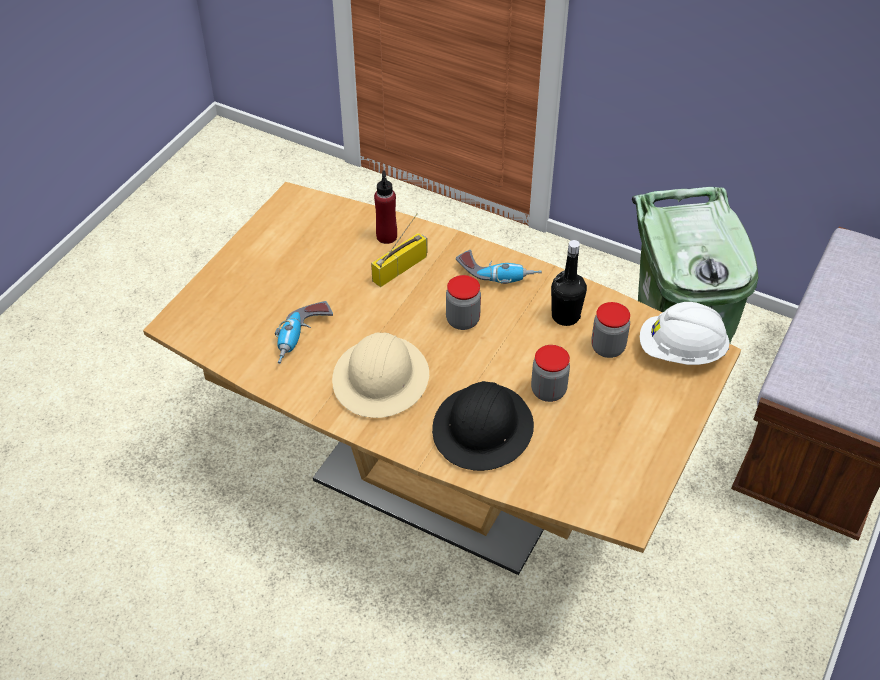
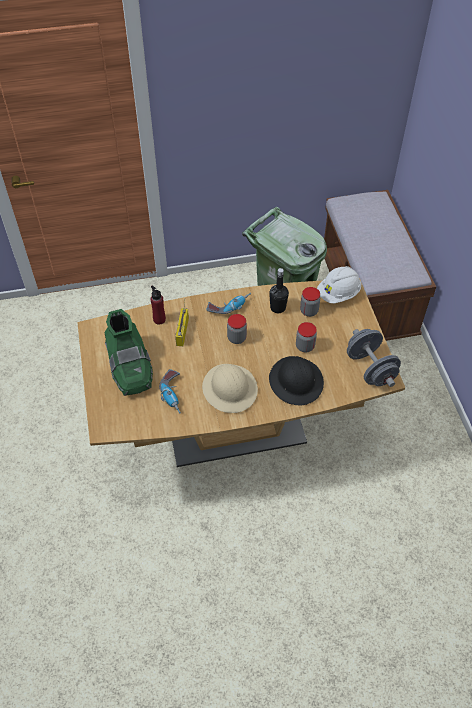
camera: 40 degrees left, 5 degrees up
(288, 270) = (129, 366): none -> green boot
(616, 485) = (370, 368): none -> grey dumbbell

